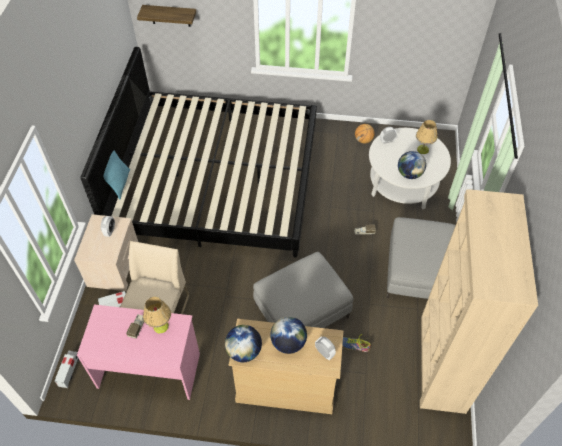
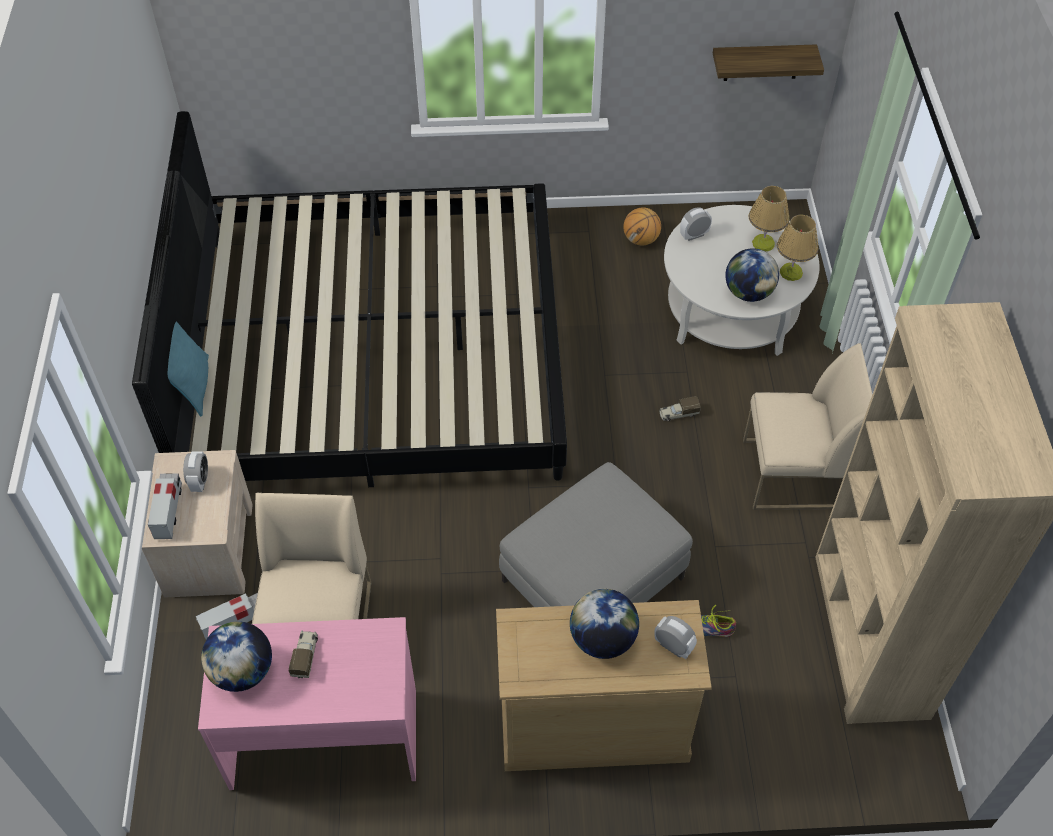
camera: 10 degrees left, 0 degrees up
(69, 371) = (167, 766): toy truck -> toy truck (168, 511)
(161, 326) = (350, 647): table lamp -> table lamp (791, 272)
(170, 15) = (244, 43): shelf -> shelf (762, 62)
(244, 351) = (523, 668): globe -> globe (242, 671)
(417, 272) = (792, 474): grey ottoman -> beige chair

